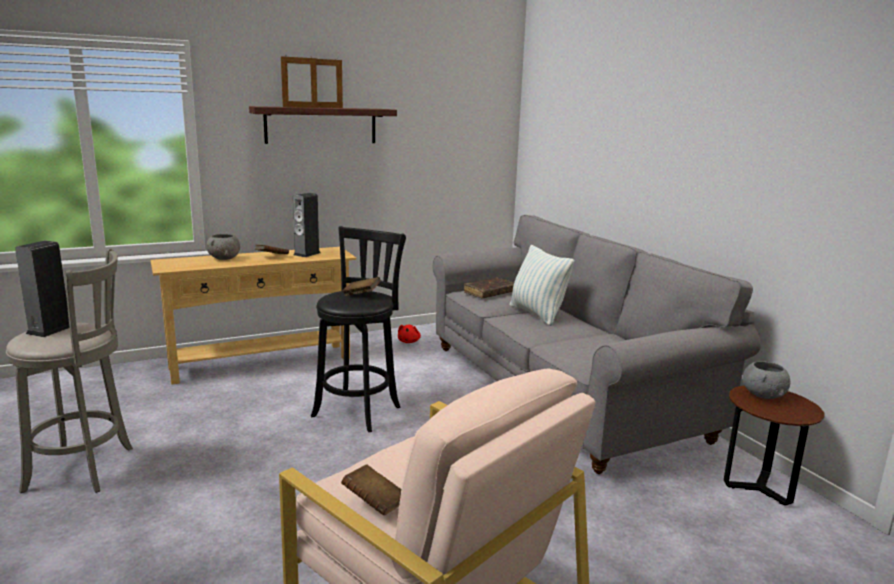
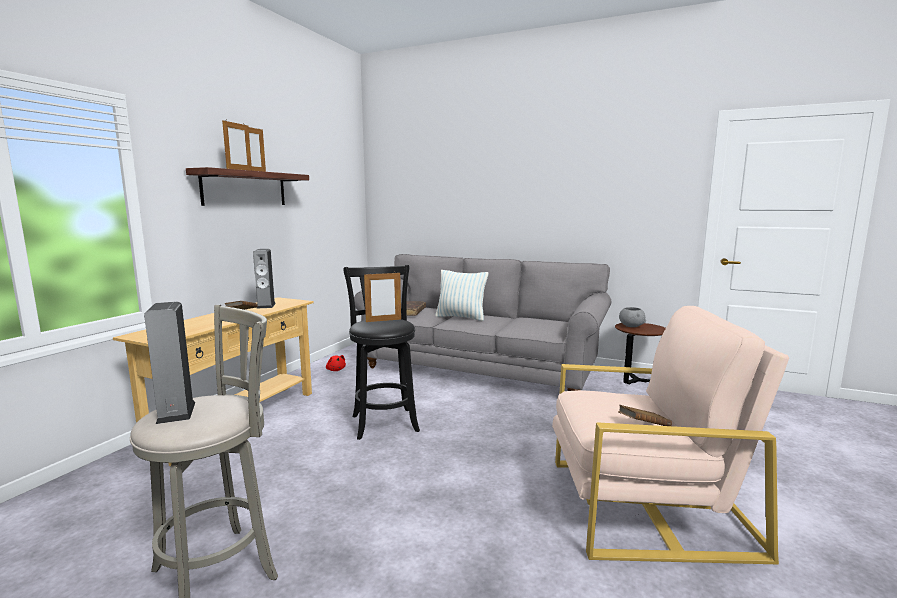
camera: 40 degrees left, 5 degrees down
(224, 258) = (197, 321): grey bowl -> none
(361, 295) = (383, 320): brown book -> picture frame

